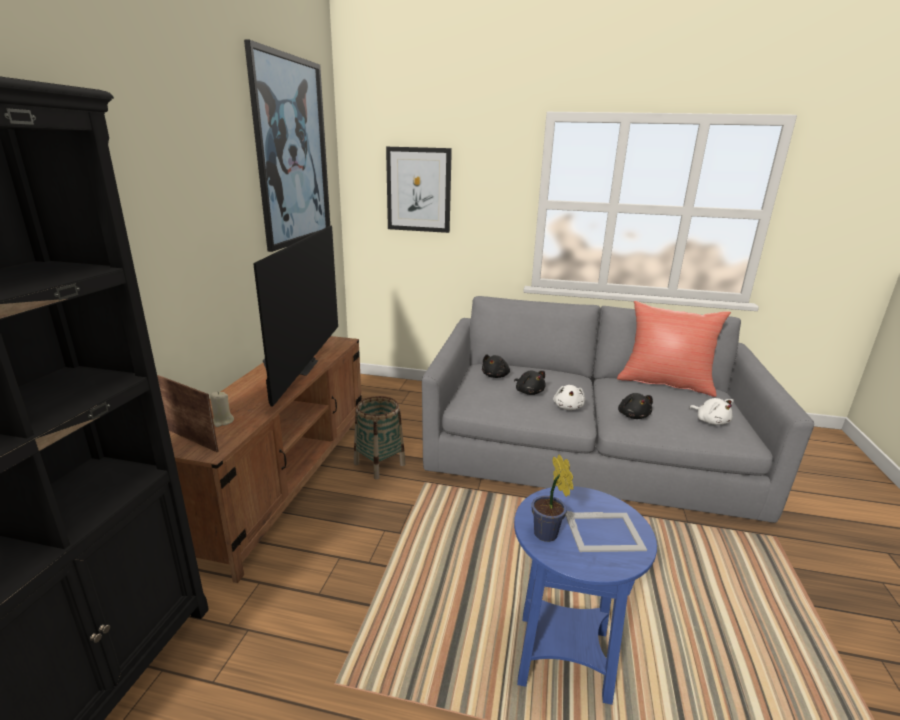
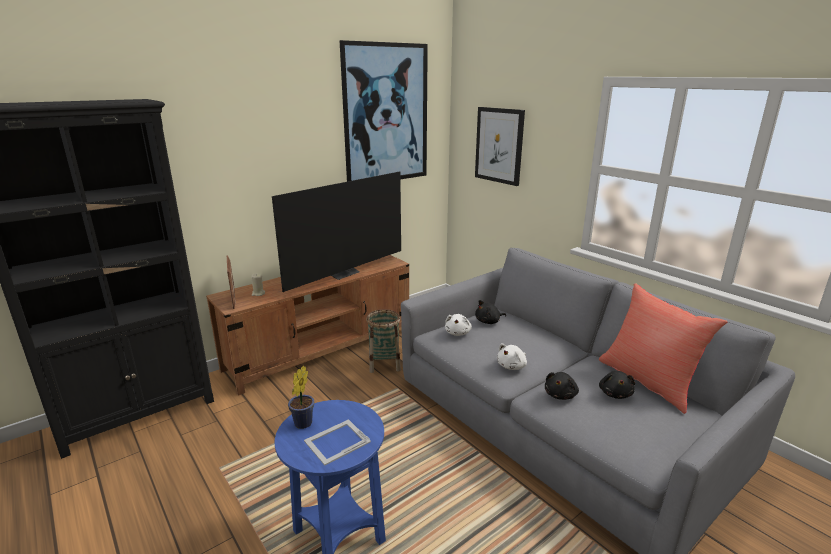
camera: 40 degrees right, 0 degrees up
(529, 392) = (495, 342): black plush toy -> black plush toy (615, 393)
(605, 532) = (336, 441): picture frame -> picture frame turned 105 degrees clockwise
(710, 421) = (632, 431): white plush toy -> white plush toy (458, 333)

